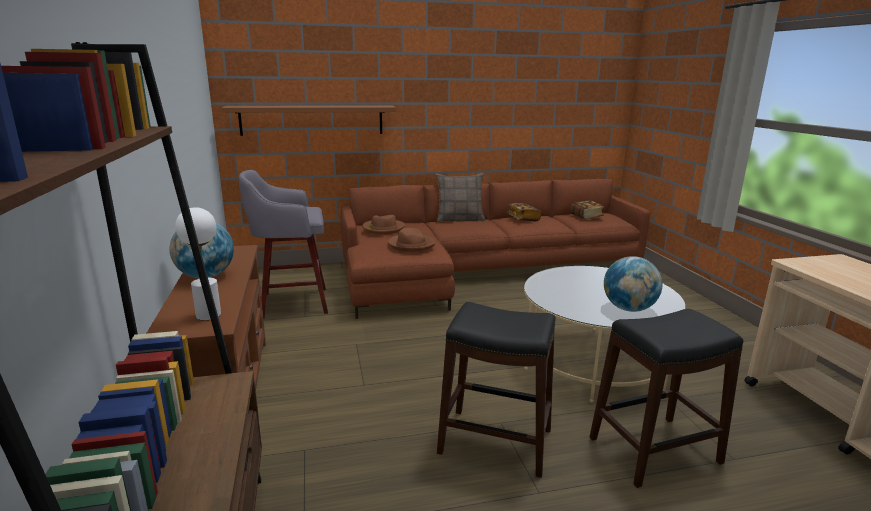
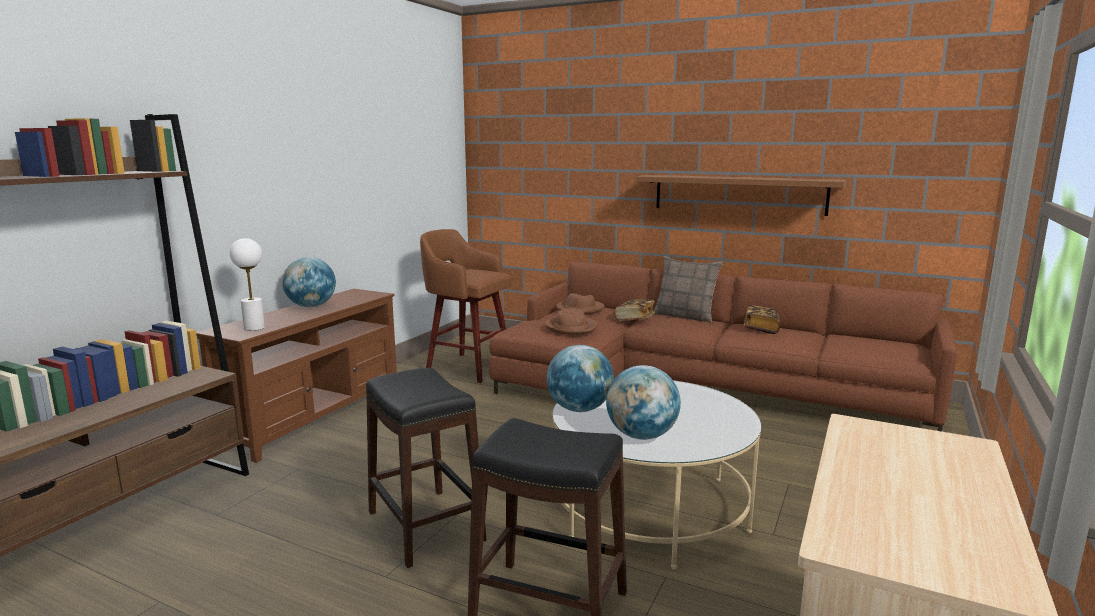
camera: 40 degrees right, 5 degrees down
(291, 303) = (467, 367): grey stool -> brown stool
(312, 120) = (548, 186): brown shelf -> brown shelf (738, 194)
(560, 303) = (579, 409): none -> globe
(586, 217) = (863, 342): book -> book (634, 319)

